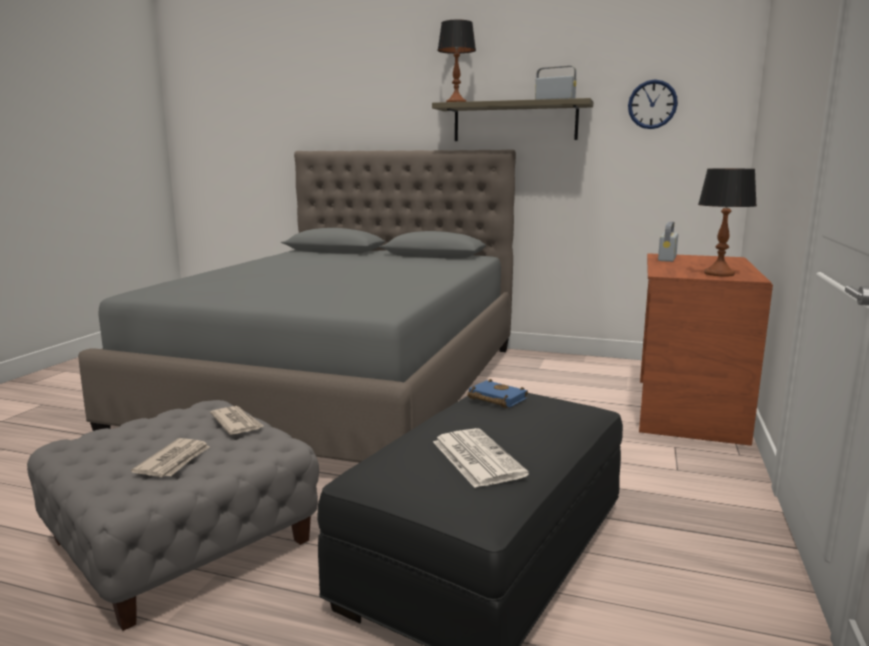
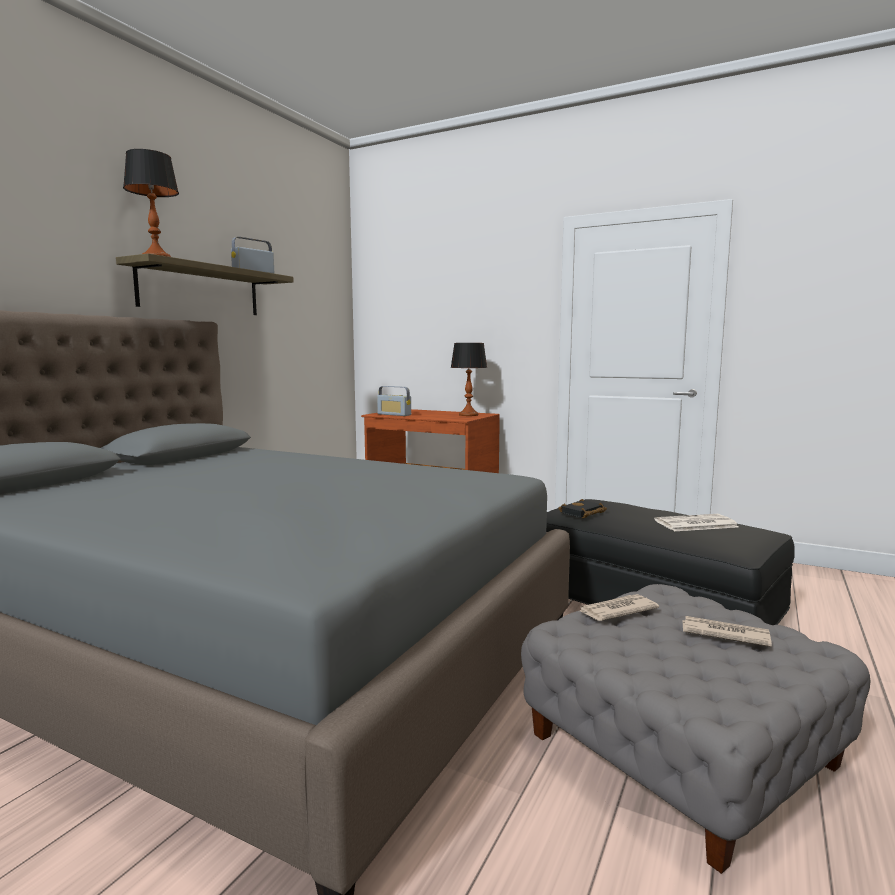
camera: 80 degrees left, 5 degrees down
(495, 398) = (583, 513): blue book -> black book
(652, 104) = (302, 288): wall clock -> none

